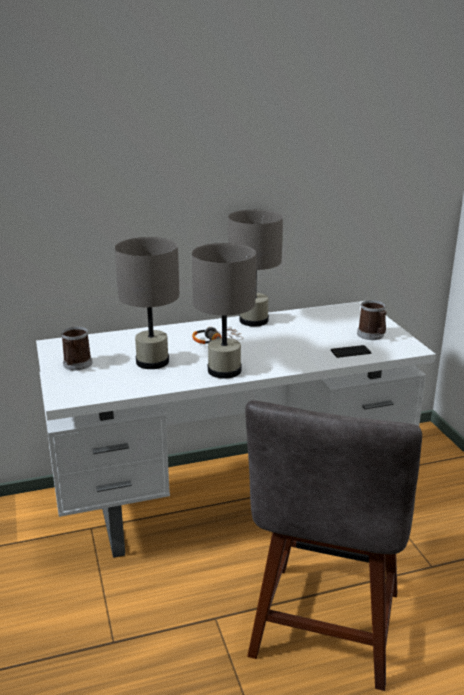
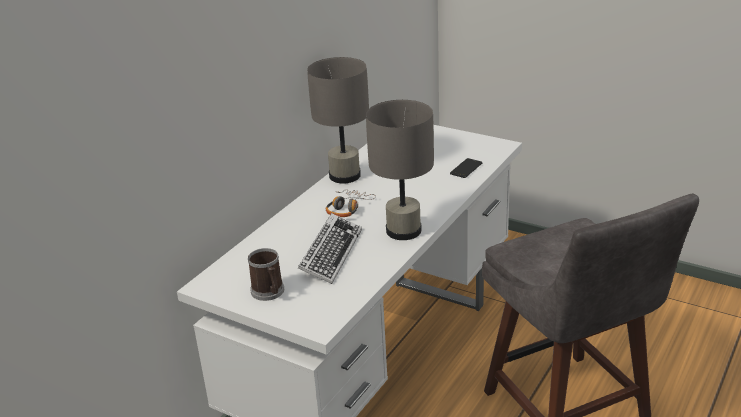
camera: 40 degrees left, 5 degrees up
(153, 361) = (331, 253): grey table lamp -> keyboard
(372, 335) = (457, 147): mug -> none

